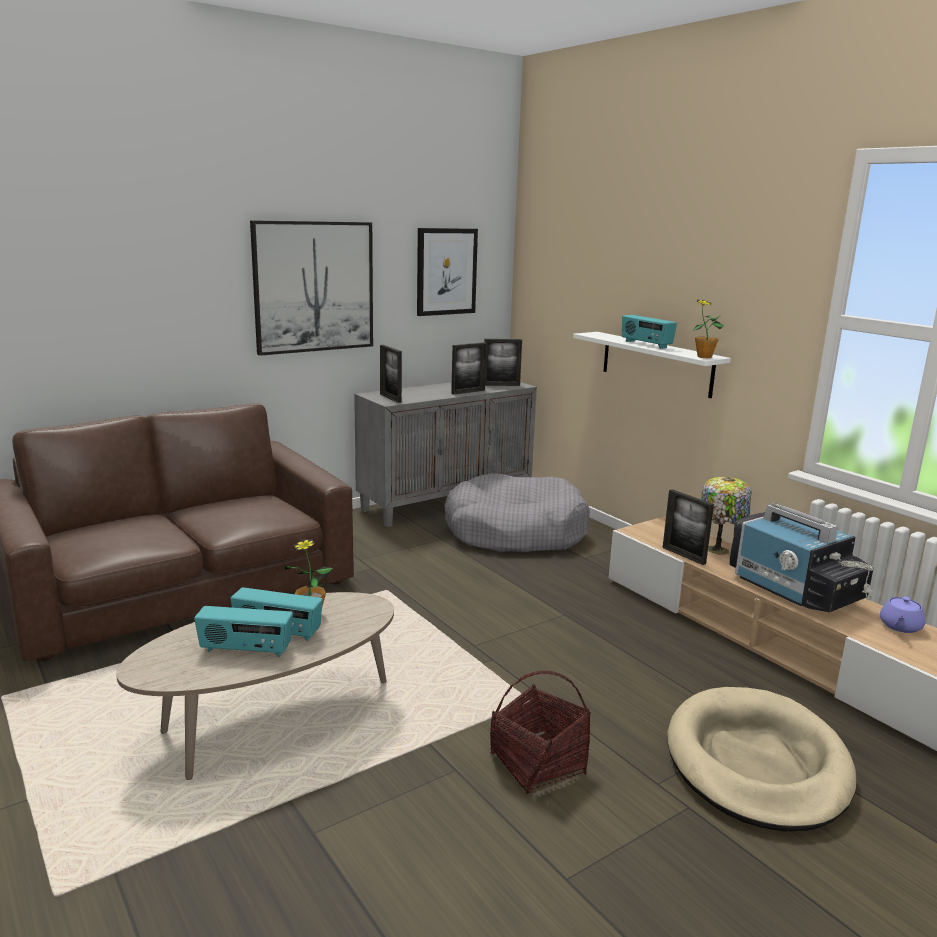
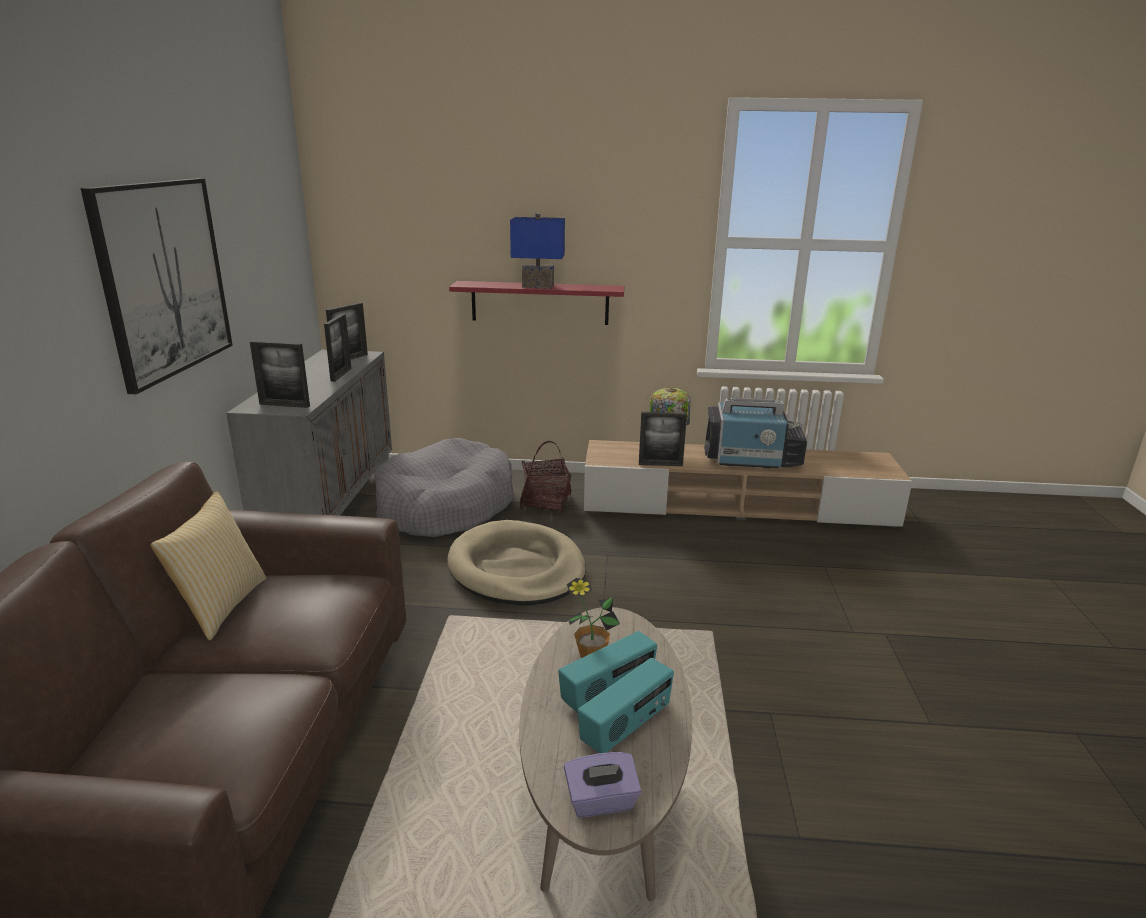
camera: 50 degrees left, 5 degrees up
(161, 665) = (601, 801): none -> purple tissue box
(228, 500) = (220, 606): none -> pillow
(446, 271) = (265, 235): picture -> none
(538, 764) = (794, 669): basket -> basket (546, 502)
(645, 344) = (538, 286): radio -> blue table lamp
(656, 363) = (540, 303): white shelf -> red shelf
(704, 357) = (611, 288): potted plant -> none
(756, 763) = (858, 585): beige dog bed -> beige dog bed (517, 569)
(900, 627) = (827, 458): purple teapot -> none

